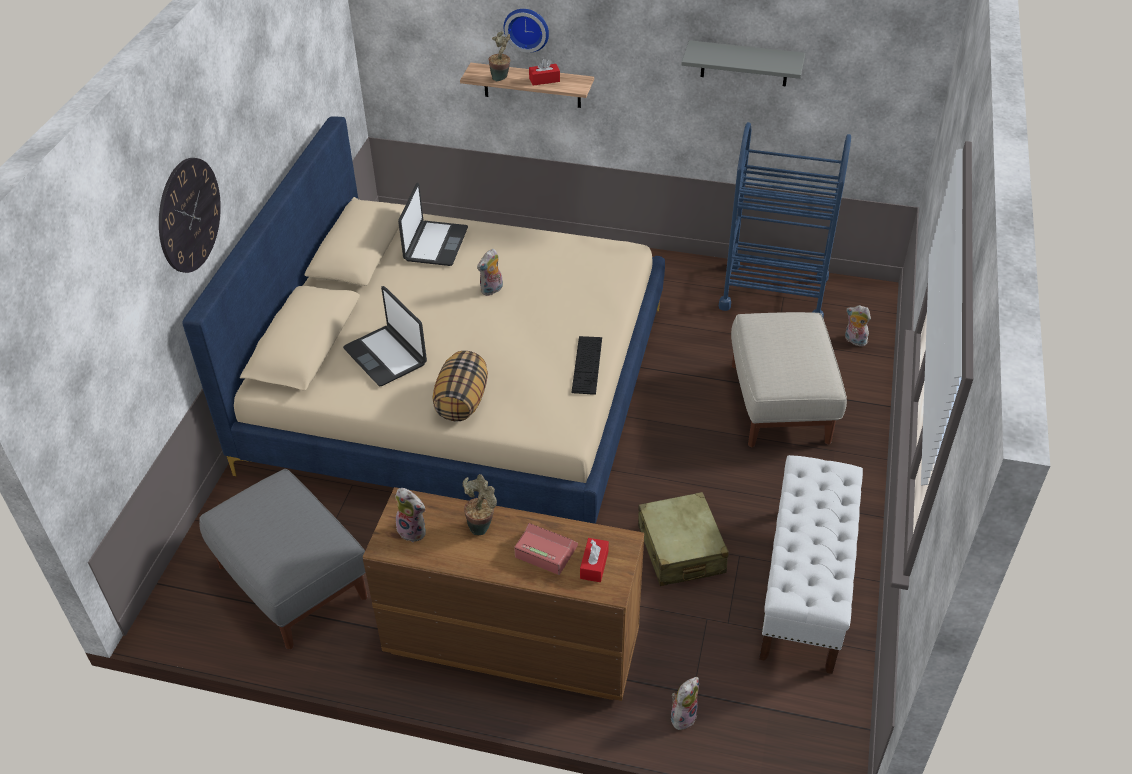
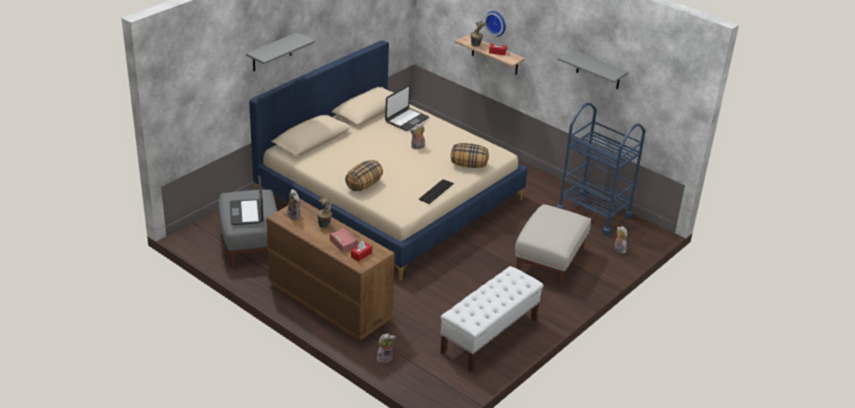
camera: 25 degrees right, 10 degrees down
(189, 215) = (272, 52): wall clock -> grey shelf
(386, 356) = (344, 156): laptop -> laptop (247, 213)
(597, 293) = (469, 165): none -> pillow
(681, 549) = (440, 299): beige suitcase -> none

